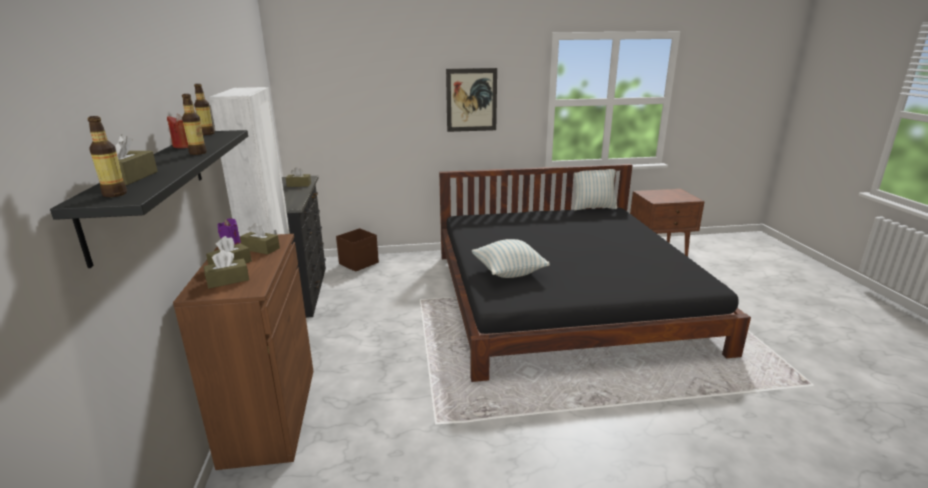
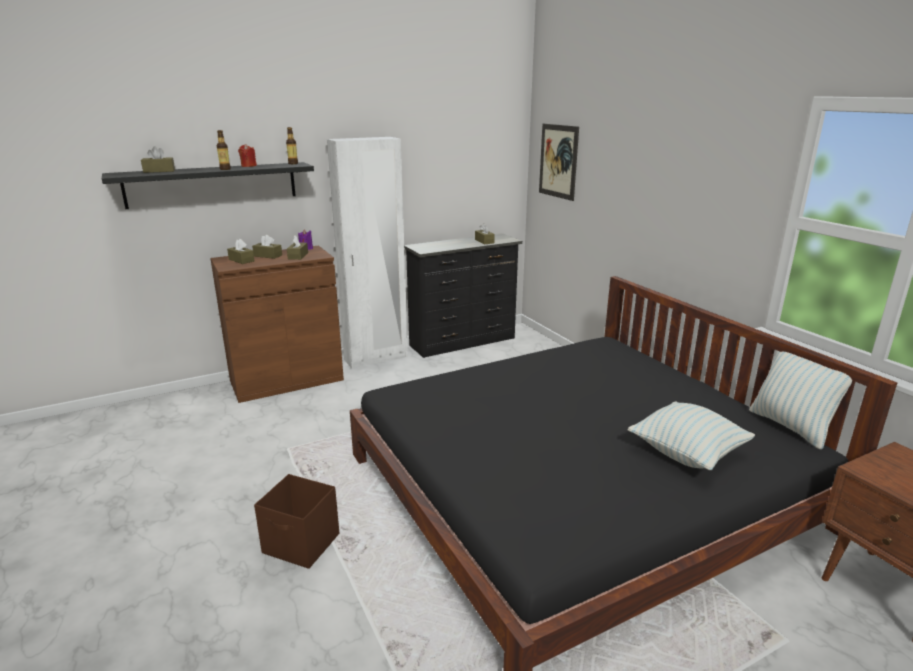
camera: 70 degrees right, 0 degrees up
(115, 194) = (123, 174): bottle -> none
(359, 263) = (540, 349): brown storage box -> brown storage box (302, 544)
(471, 100) = (683, 192): picture -> picture (558, 161)
(509, 272) = (464, 390): pillow -> pillow (687, 454)

